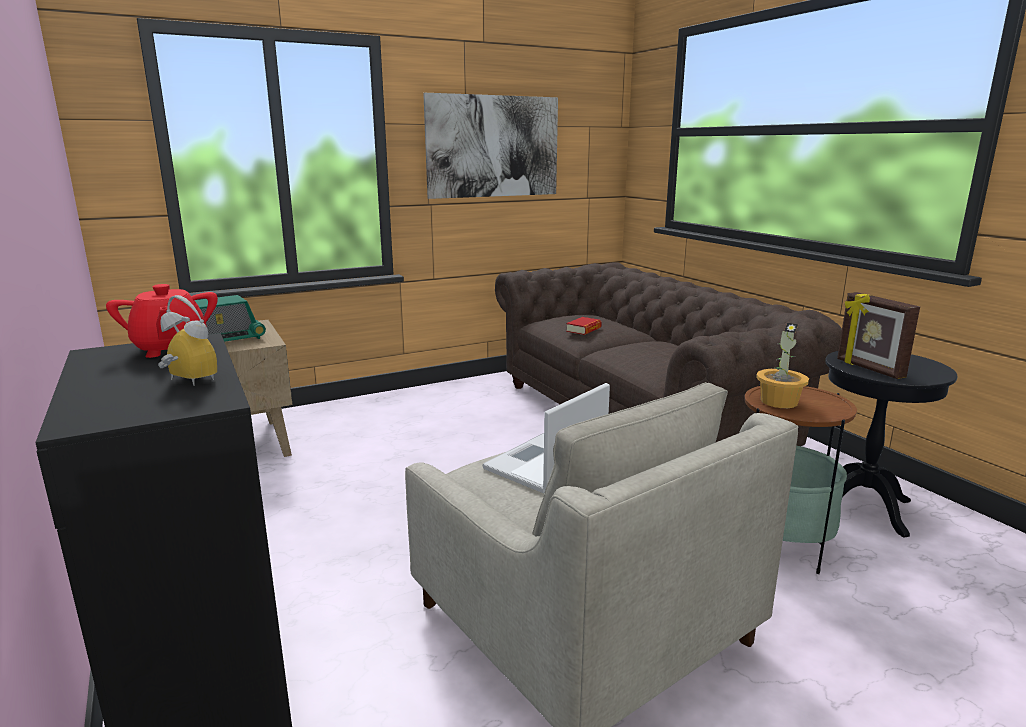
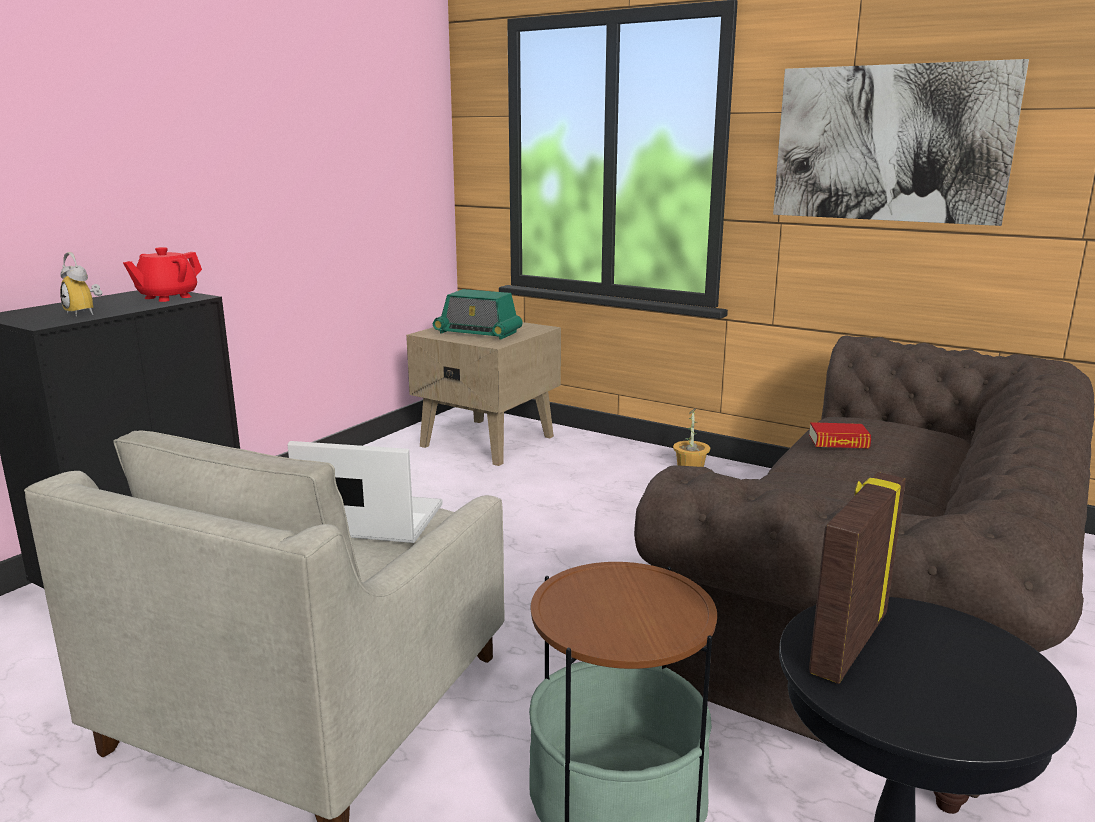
camera: 60 degrees right, 0 degrees up
(185, 382) = (86, 313): alarm clock -> alarm clock turned 135 degrees clockwise
(779, 401) = (600, 589): potted plant -> potted plant (691, 465)

